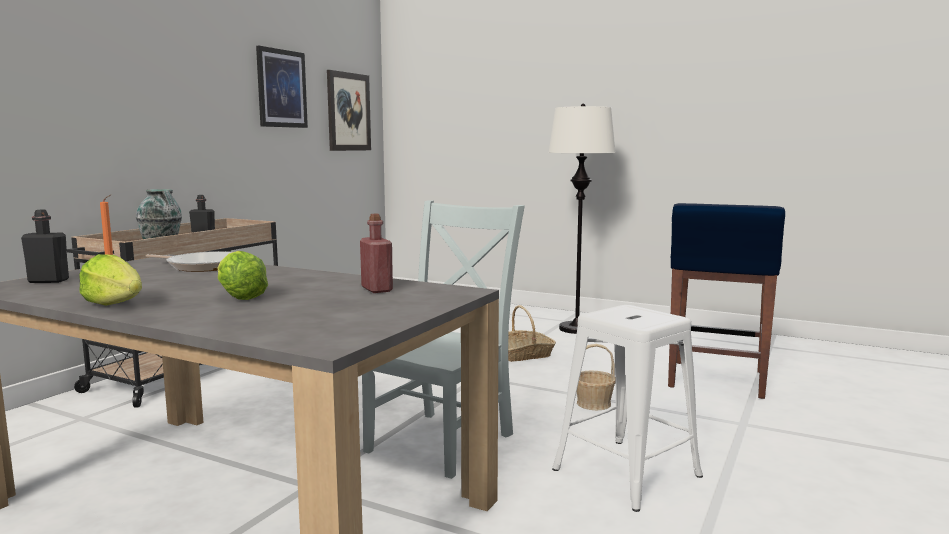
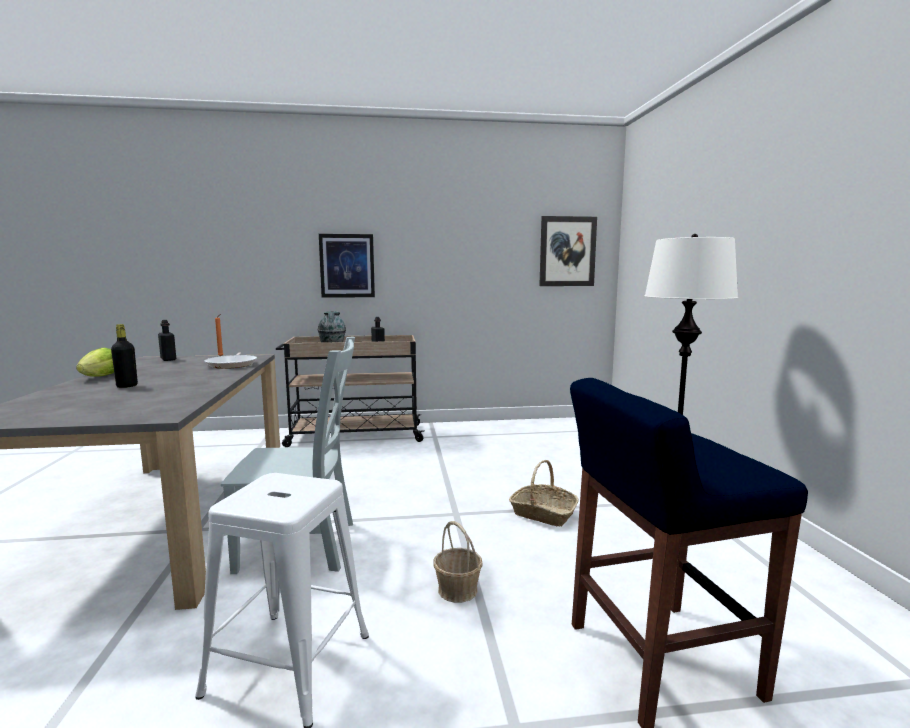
camera: 55 degrees right, 0 degrees up
(240, 297) = (127, 386): lettuce -> black bottle
(281, 88) = (486, 236): picture -> picture (347, 266)
(377, 289) = (163, 400): red bottle -> none

